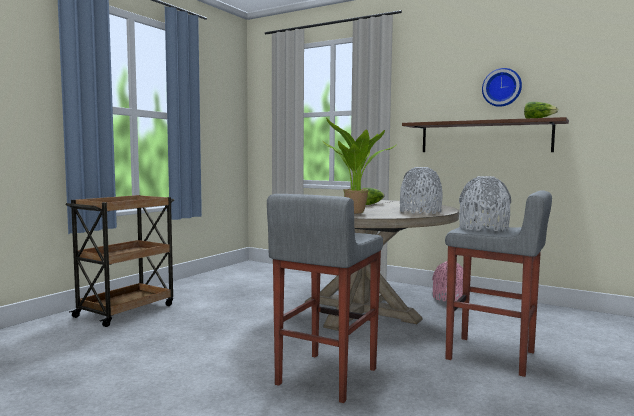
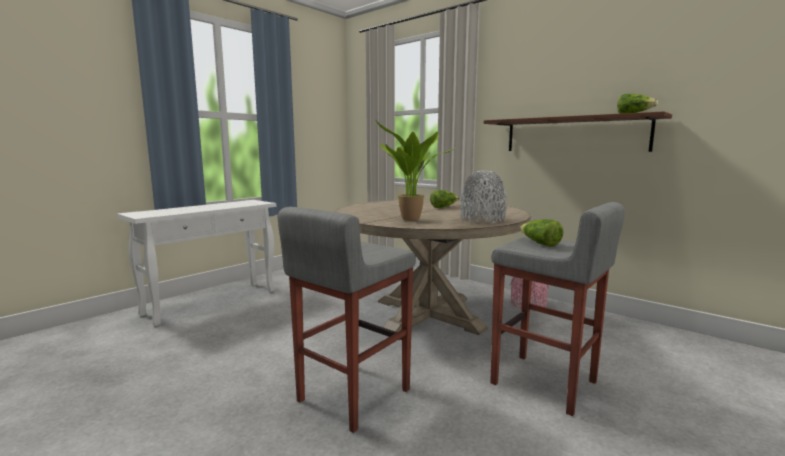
camera: 10 degrees right, 5 degrees up
(126, 310) = (212, 302): brown cart -> white console table
(483, 228) = (540, 244): grey vase -> lettuce
(502, 87) = (596, 78): wall clock -> none

